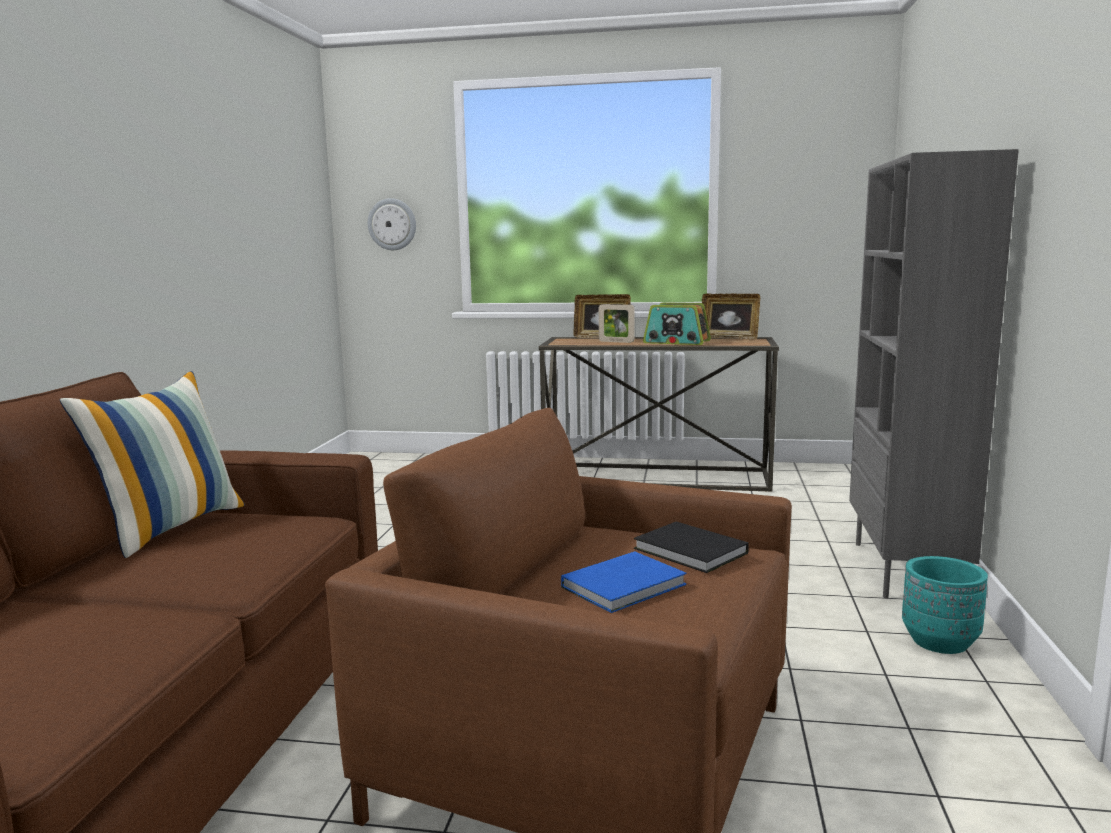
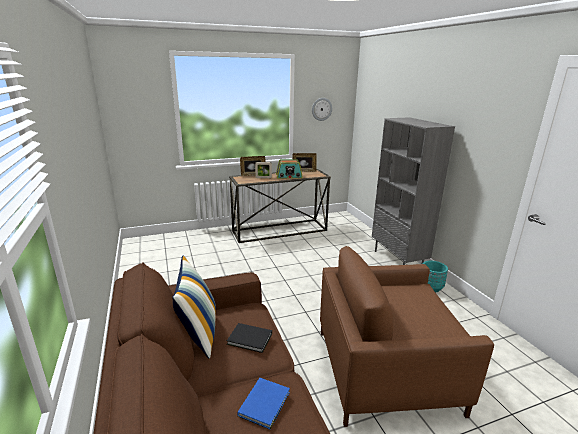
camera: 30 degrees left, 10 degrees up
(392, 224) = (138, 124): wall clock -> wall clock (321, 109)
(627, 586) = (417, 315): blue book -> blue book (266, 403)
(691, 552) = (414, 293): black book -> black book (250, 339)

